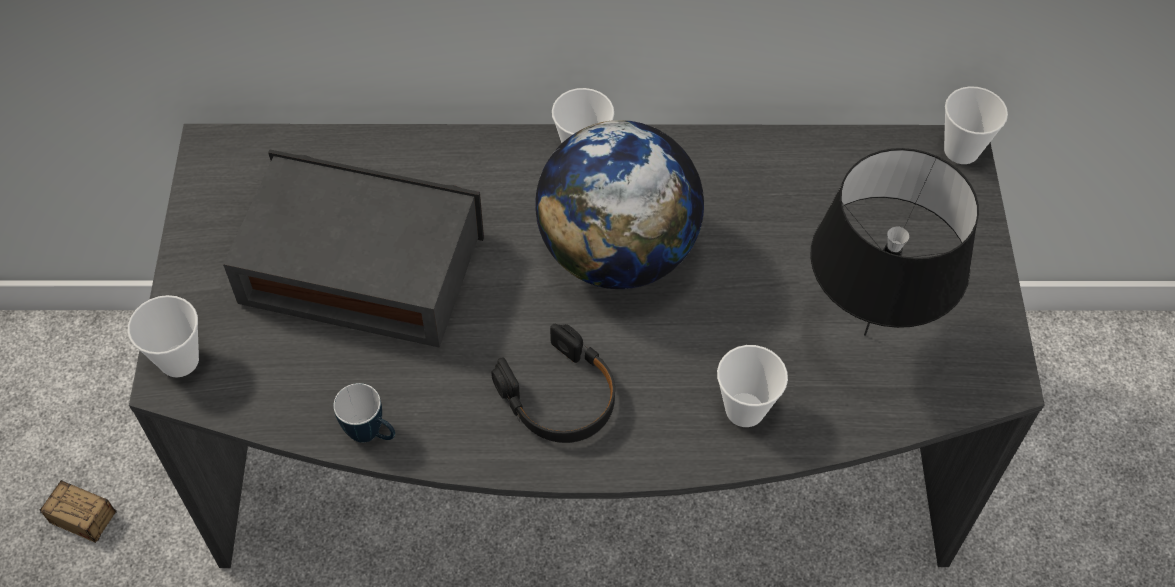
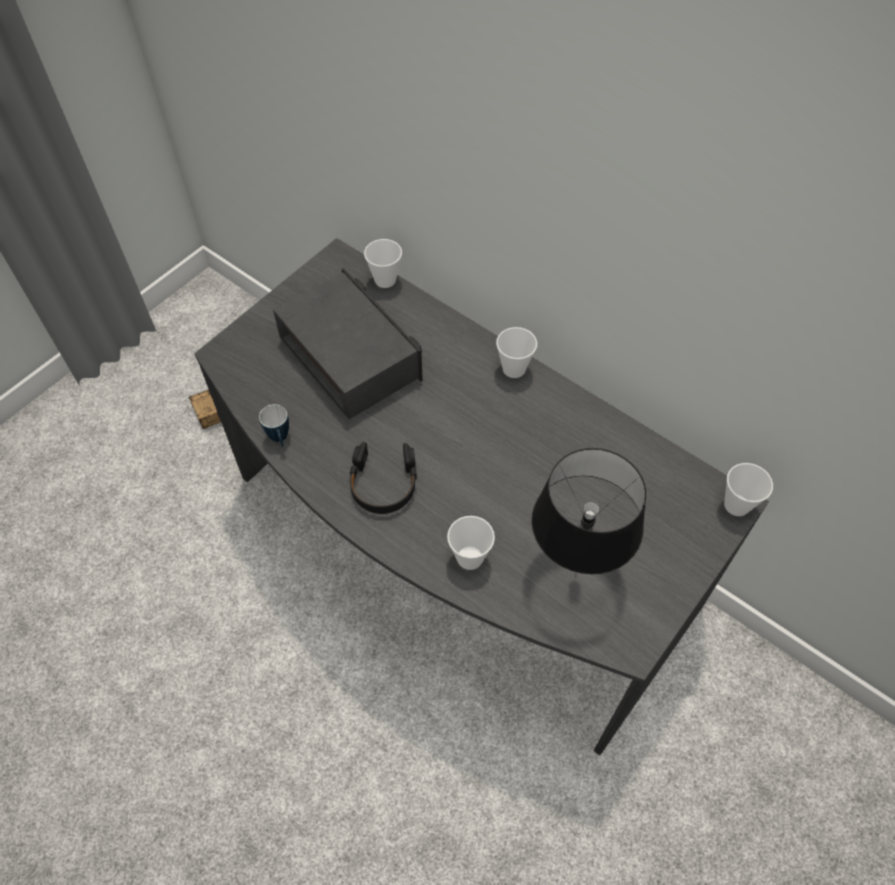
camera: 40 degrees right, 0 degrees up
(179, 360) = (232, 347): cup -> cup (385, 280)
(617, 253) = (482, 432): globe -> none

